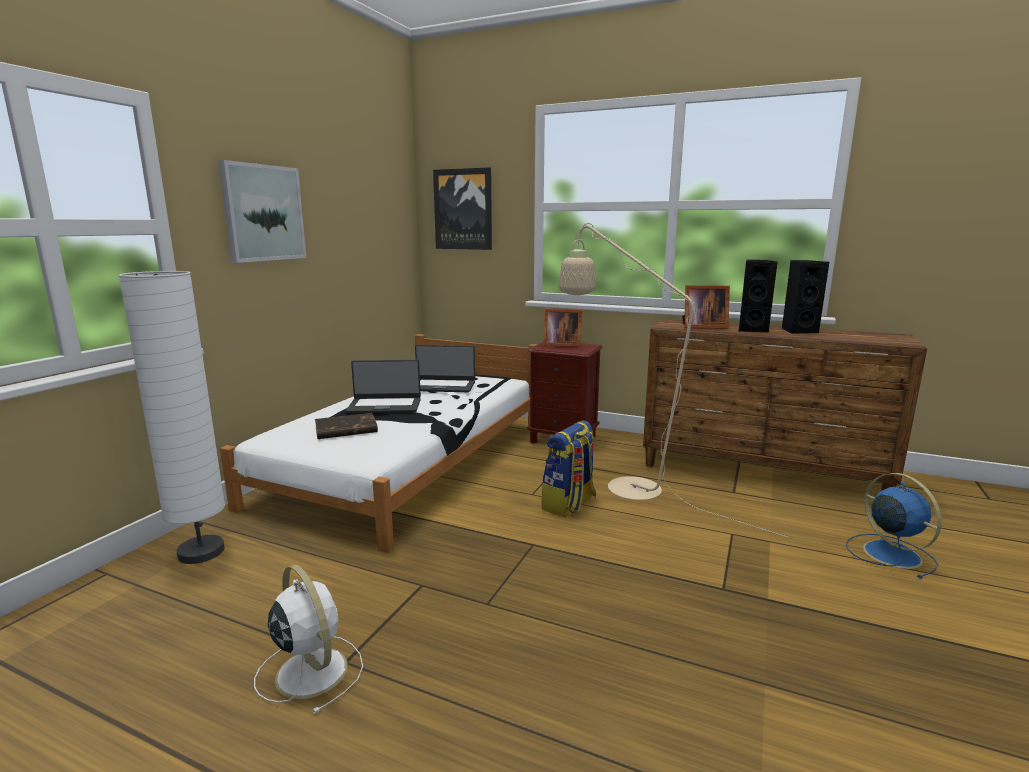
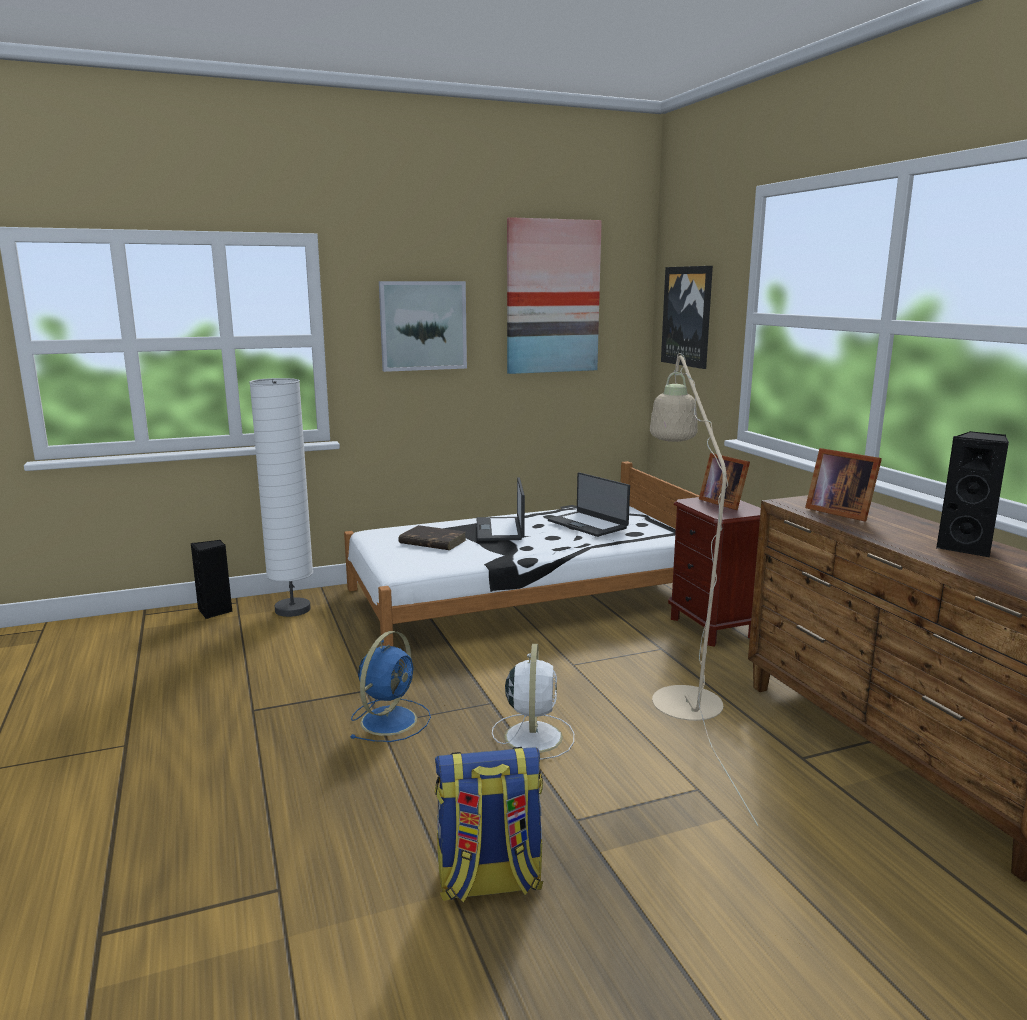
camera: 45 degrees right, 0 degrees up
(310, 670) = (231, 704): white fan -> white fan (533, 735)
(357, 190) = (552, 297): none -> picture
(384, 406) = (500, 529): laptop -> laptop turned 45 degrees clockwise
(569, 504) = (588, 687): backpack -> backpack (488, 882)
(751, 329) = (896, 530): black speaker -> black speaker (215, 611)
(889, 553) = (861, 912): blue fan -> blue fan (390, 719)

